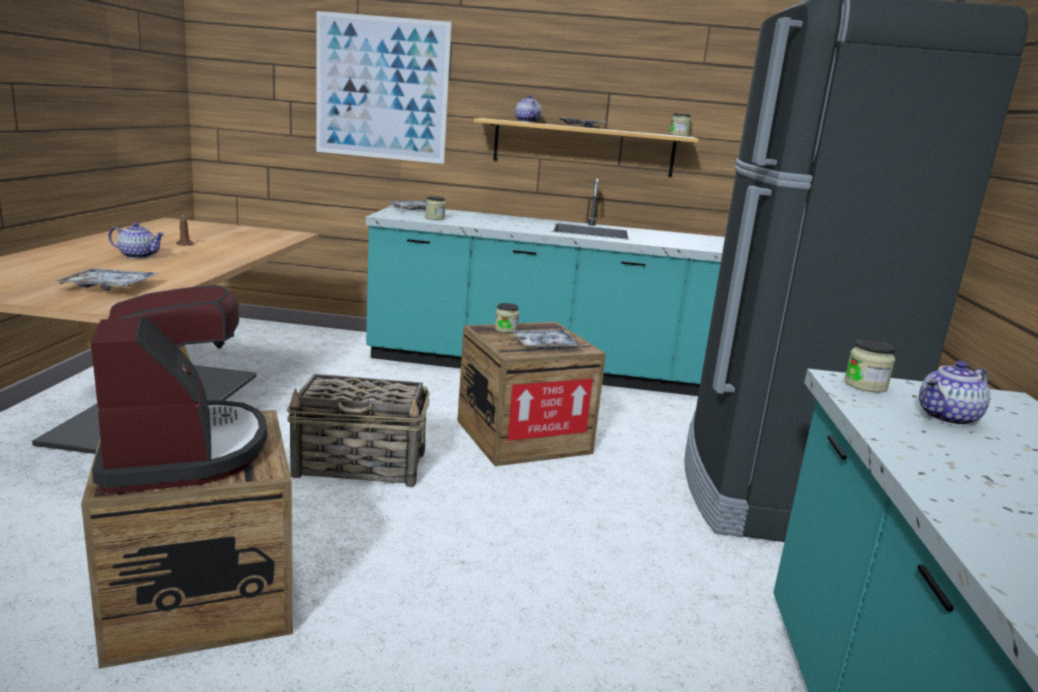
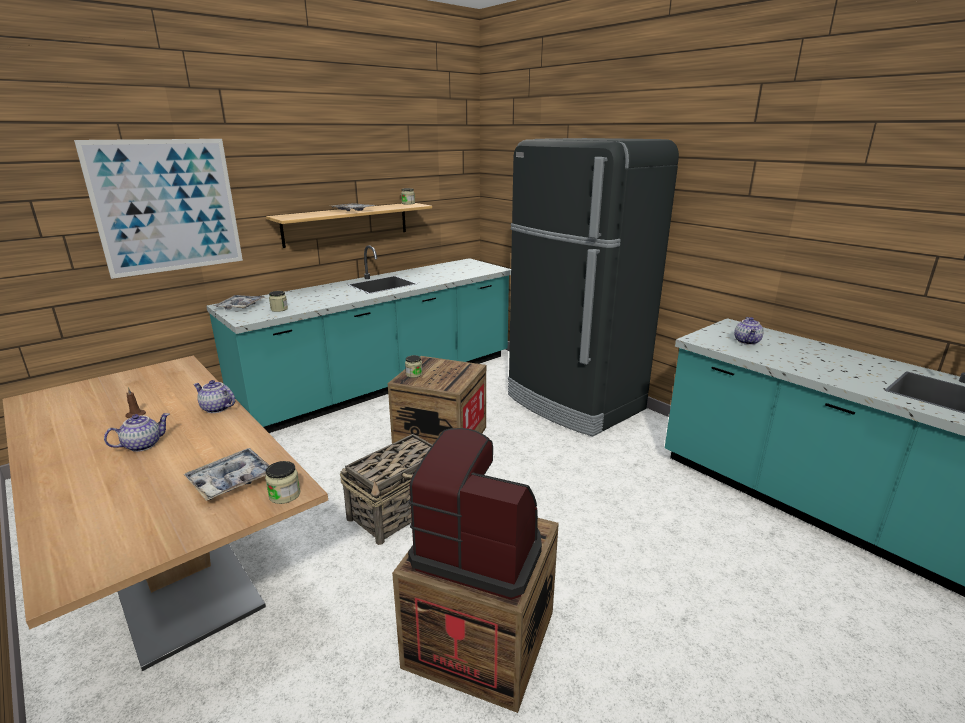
camera: 45 degrees left, 5 degrees up
(526, 122) = (313, 214): teapot -> teapot (216, 408)
(545, 346) = (455, 375): tray -> none
(865, 385) = (704, 338): jar -> jar (284, 495)

